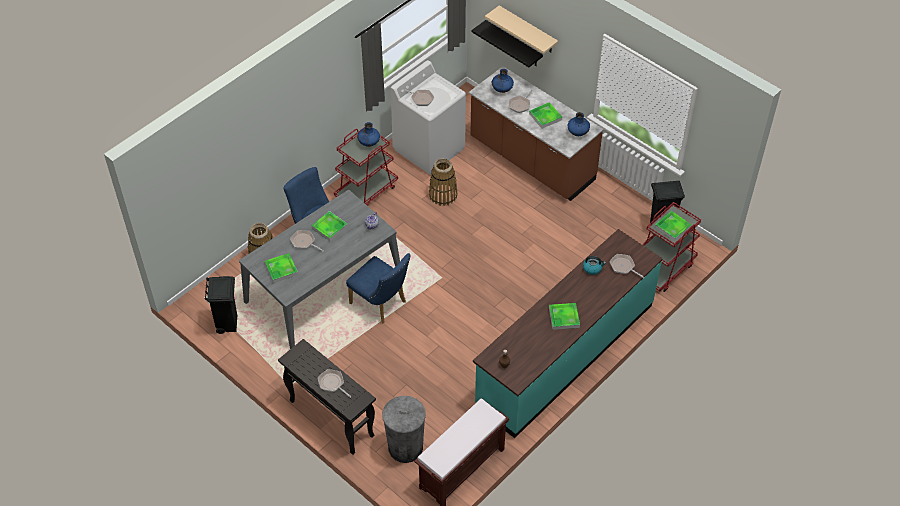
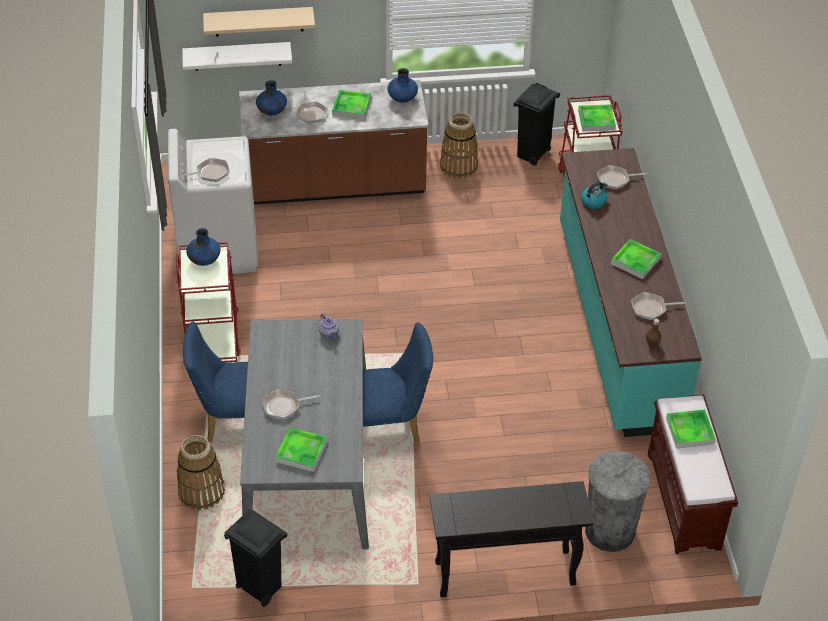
camera: 50 degrees left, 5 degrees down
(329, 227) = (289, 370): tray -> tray (690, 431)
(332, 383) = (524, 507): frying pan -> frying pan (651, 308)
(443, 195) = (297, 279): basket -> basket (459, 166)
(513, 44) = (237, 56): black shelf -> white shelf

